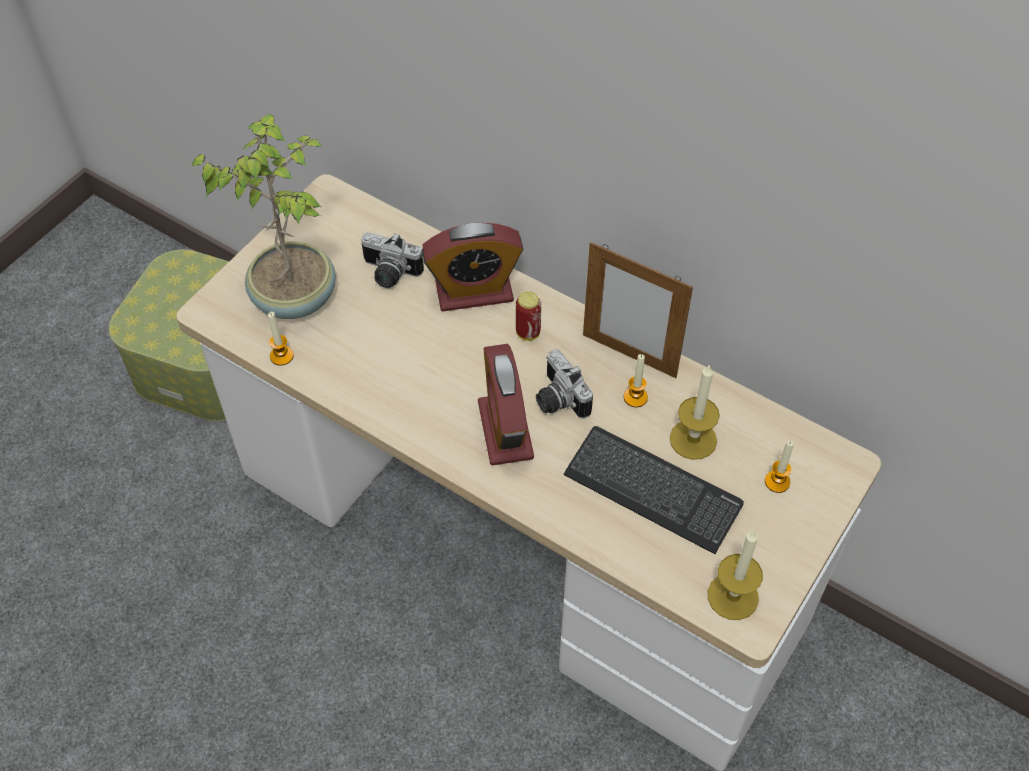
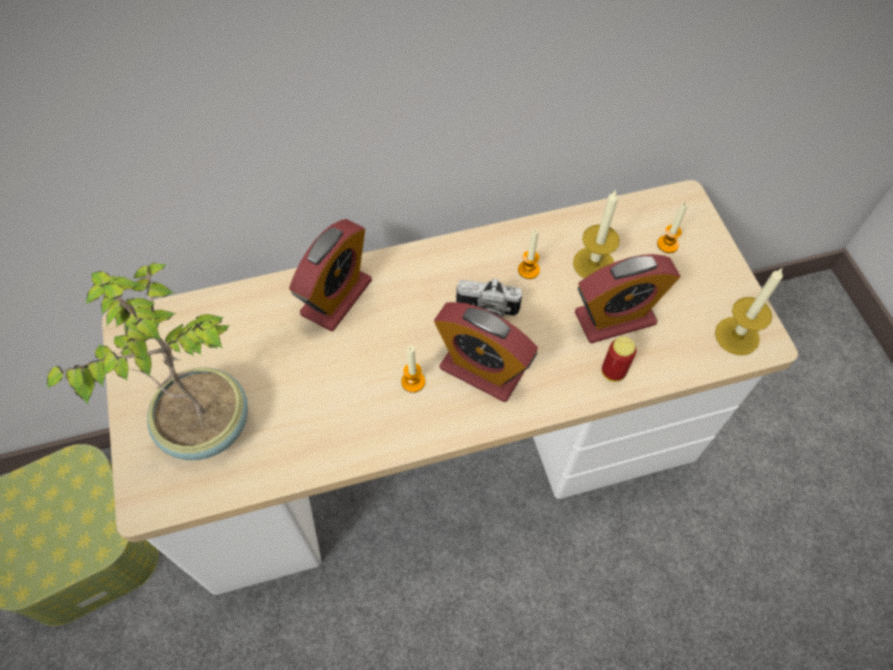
camera: 50 degrees left, 5 degrees up
(281, 356) = (255, 478): candle -> candle (413, 382)
(389, 274) = (257, 340): camera -> none
(528, 333) = (409, 291): can -> can (613, 372)
(629, 355) = (490, 247): picture frame -> none
(652, 491) = (615, 318): keyboard -> alarm clock

